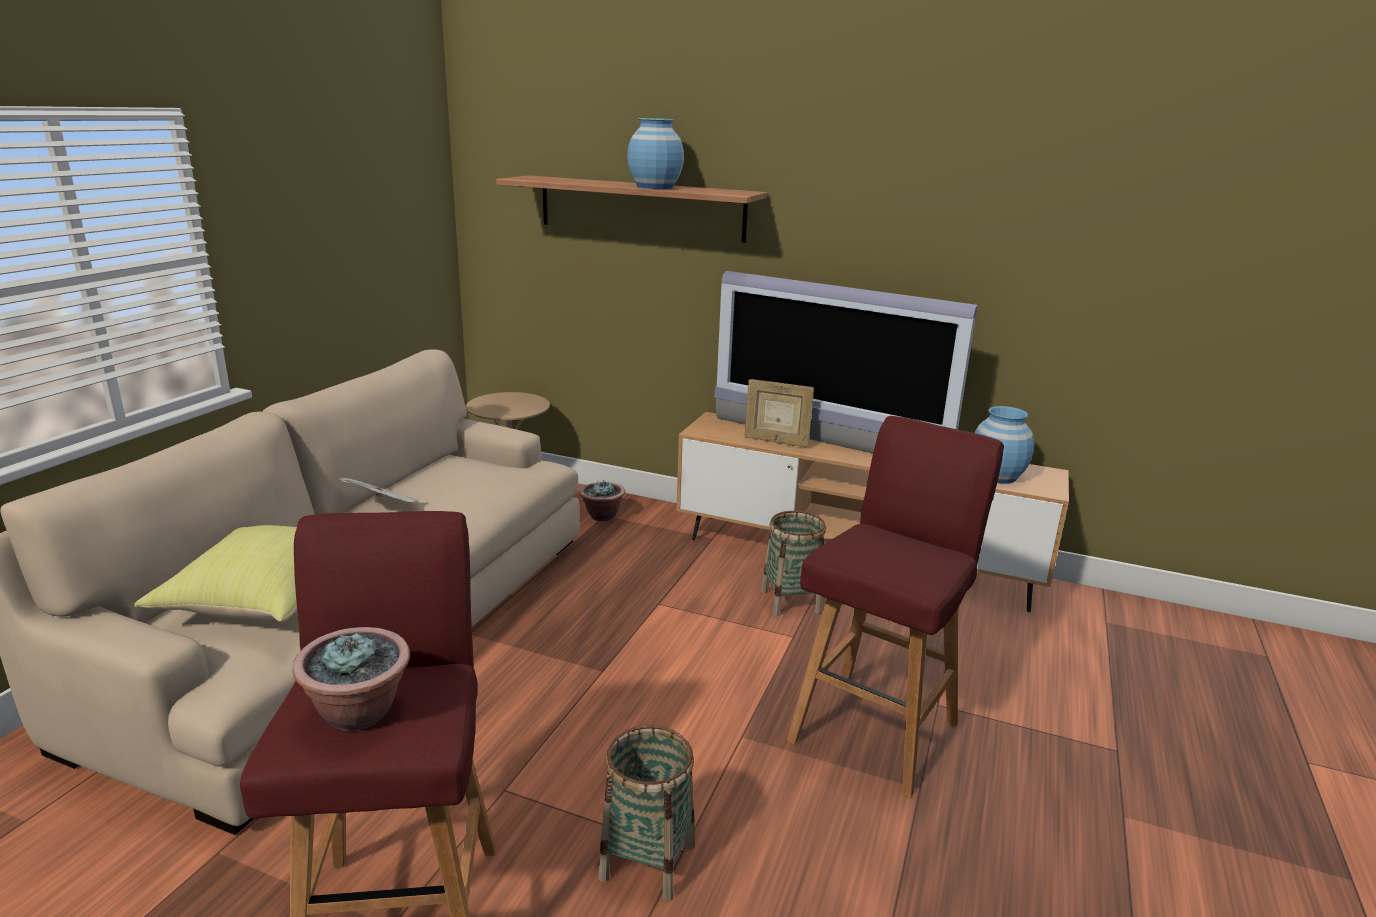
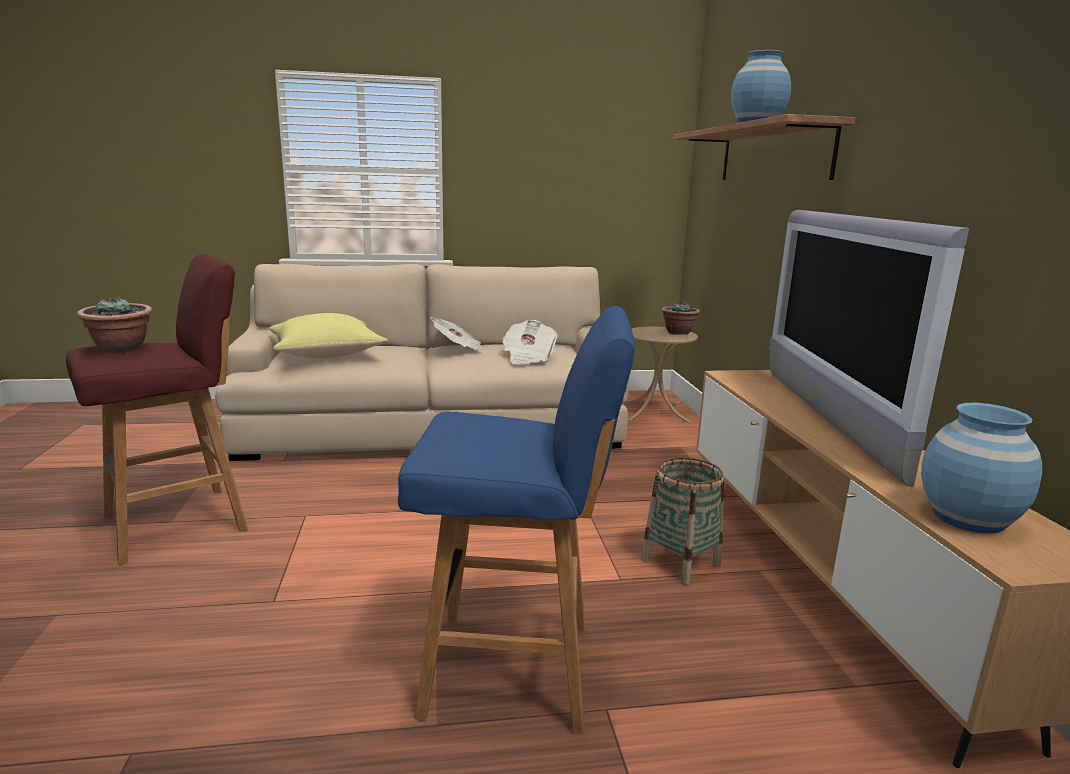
camera: 60 degrees right, 5 degrees down
(477, 485) = (528, 358): none -> newspaper
(602, 516) = (678, 446): potted plant -> potted plant (678, 332)
(648, 861) = (256, 589): basket -> none
(776, 442) = (772, 400): picture frame -> none
(876, 730) = (514, 669): red stool -> blue stool

